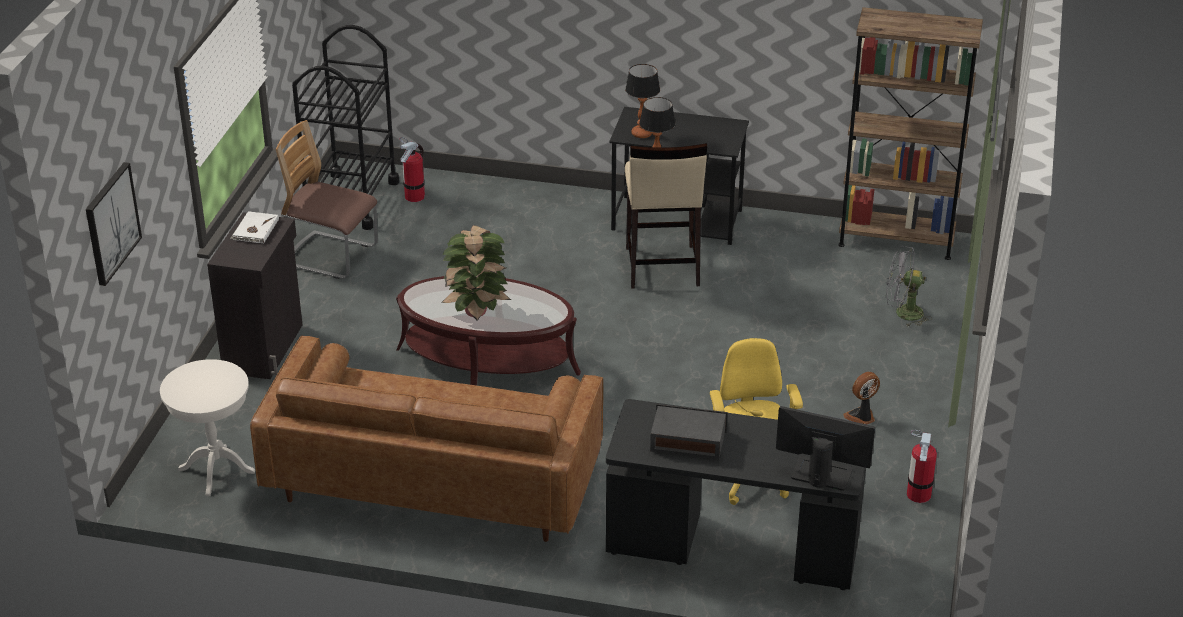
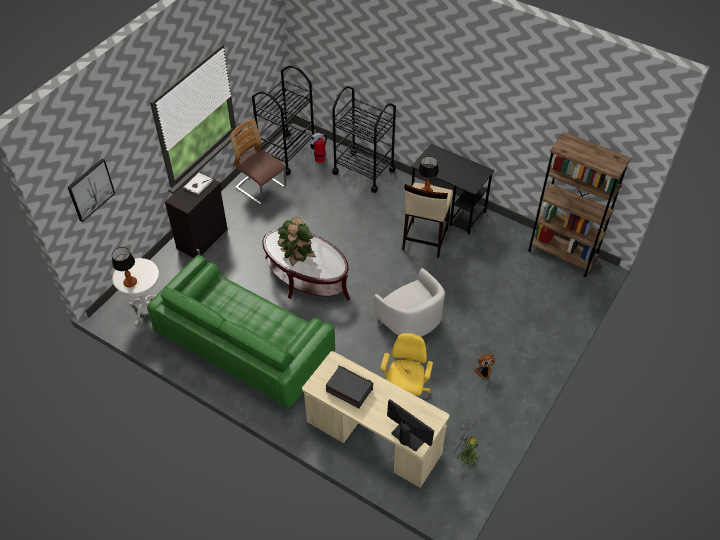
camera: 20 degrees right, 15 degrees up
(434, 480) = (245, 347): brown sofa -> green sofa
(502, 198) = (363, 171): none -> black cart
(641, 133) = (430, 165): table lamp -> table lamp (130, 282)
(702, 378) = (411, 321): none -> white armchair
(732, 547) = (373, 439): black desk -> beige desk
(902, 313) = (540, 307): grey fan -> grey fan (464, 454)
(918, 494) = (489, 435): fire extinguisher -> none

